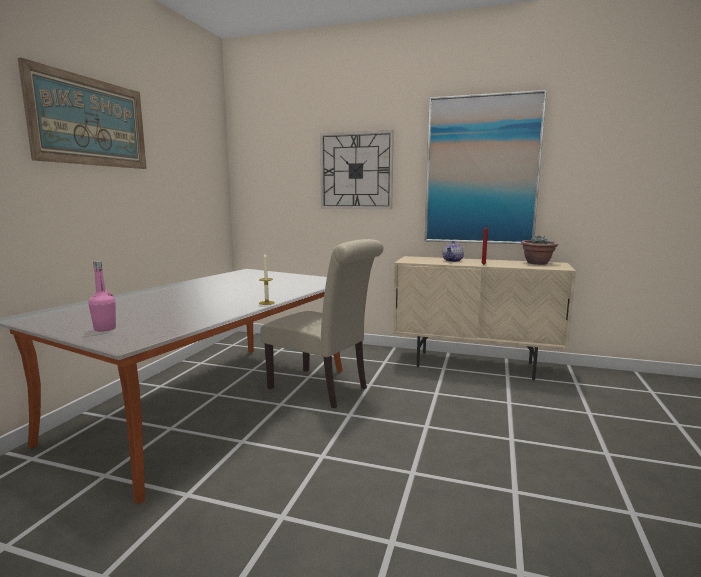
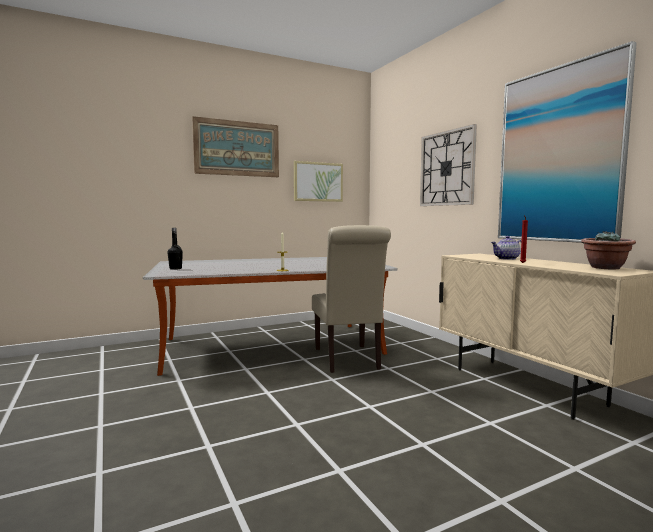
camera: 45 degrees right, 5 degrees down
(105, 329) = (175, 269): pink bottle -> black bottle
(185, 176) = (318, 182): none -> picture

